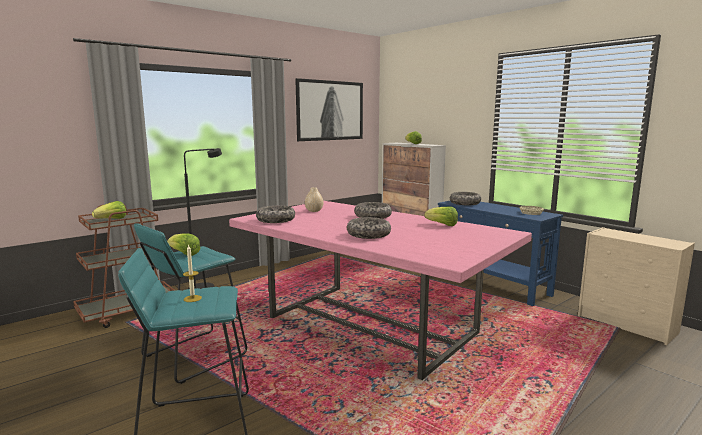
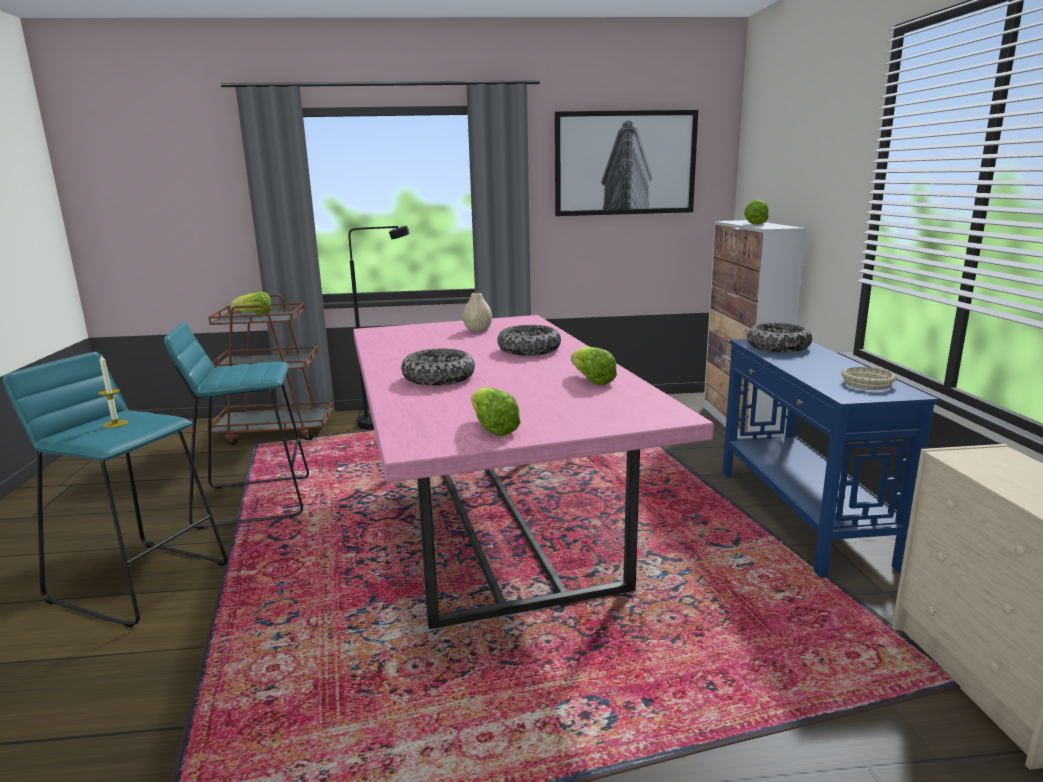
camera: 35 degrees right, 5 degrees up
(184, 254) = (239, 368): lettuce -> lettuce (492, 428)
(275, 220) = (393, 338): bowl -> none

